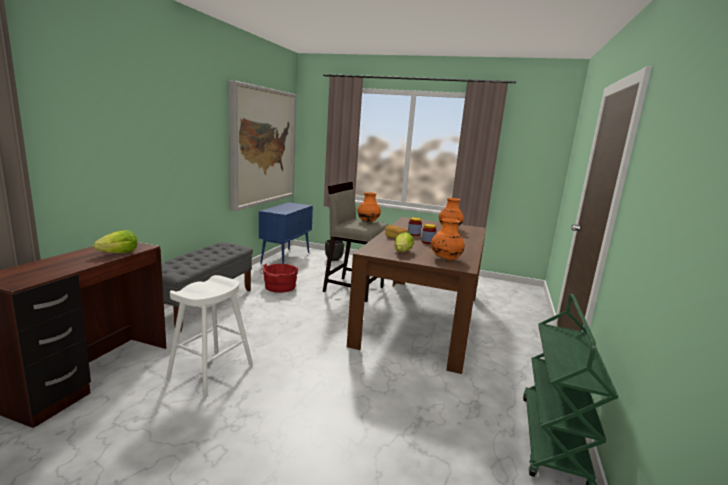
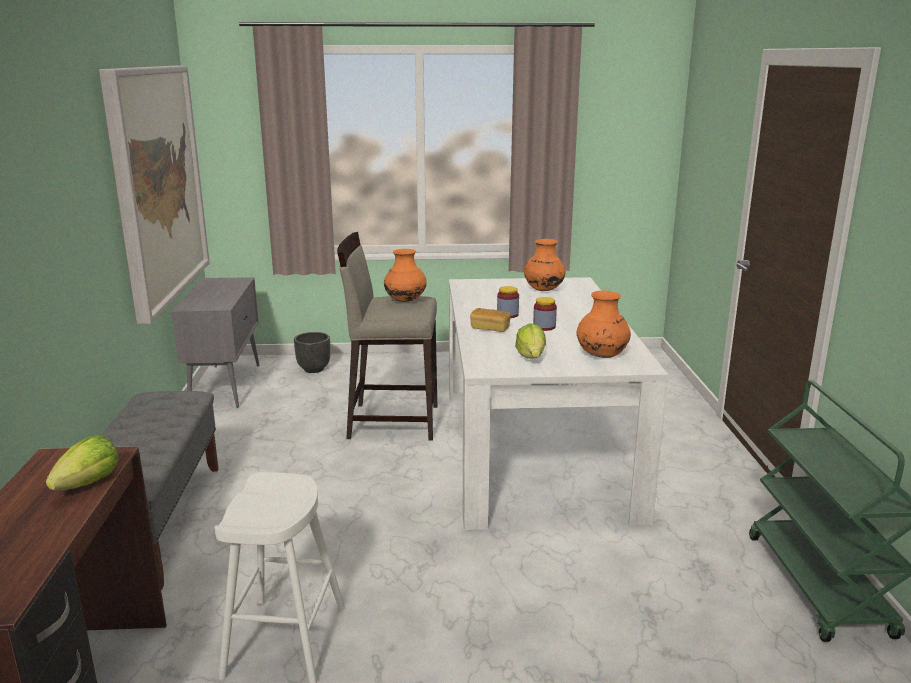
camera: 20 degrees left, 5 degrees up
(279, 287) = (266, 450): red bucket -> none
(286, 257) = (226, 385): blue cabinet -> grey cabinet
(421, 318) = (534, 447): brown dining table -> white dining table

